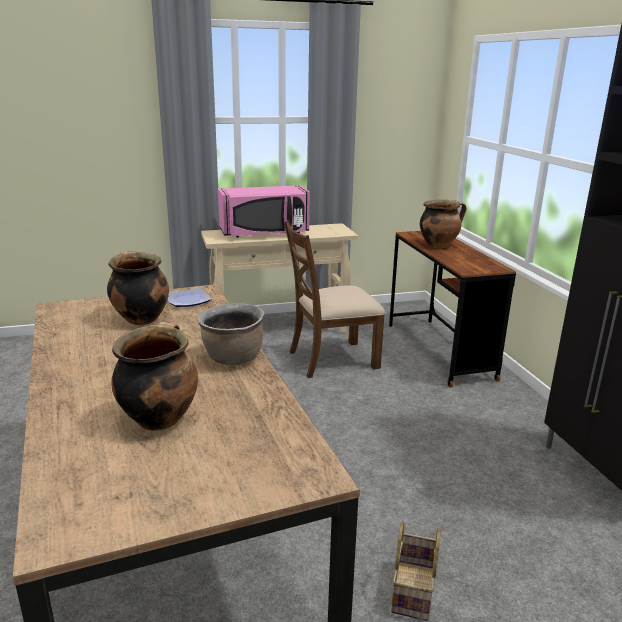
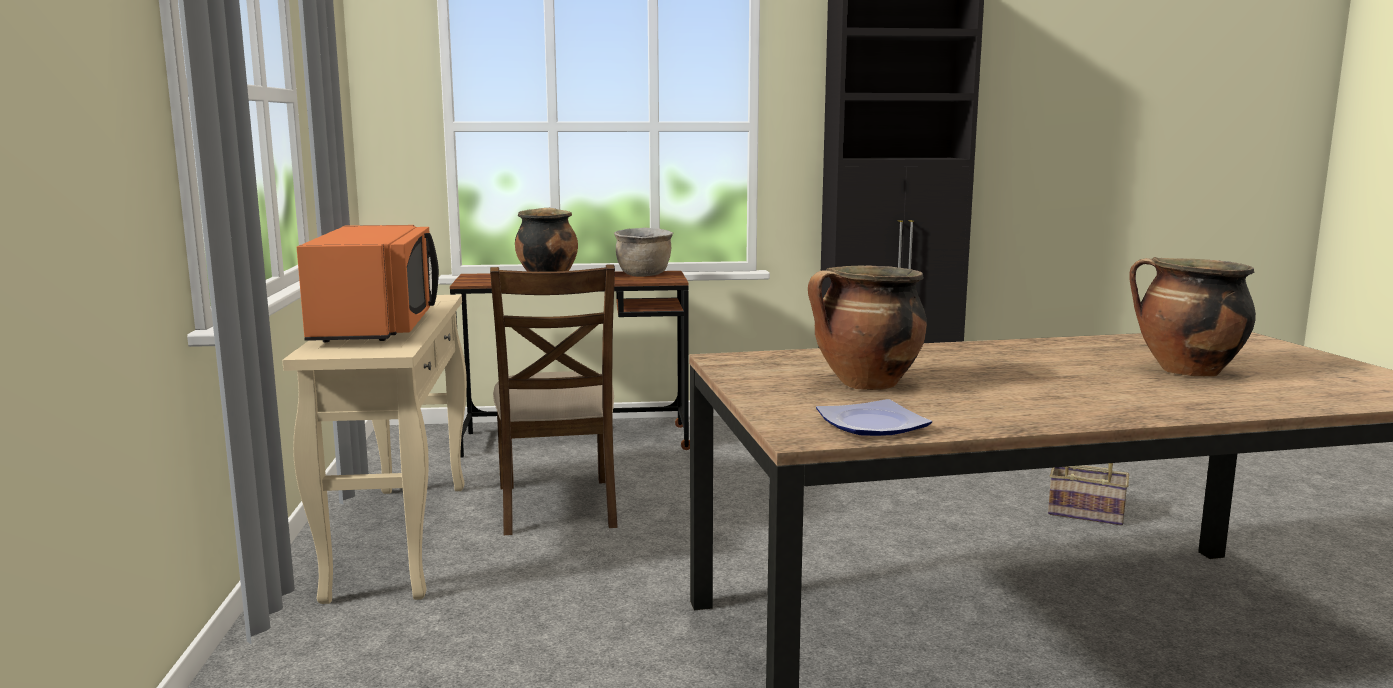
camera: 80 degrees left, 10 degrees down
(188, 300) = (775, 365): plate -> plate (869, 425)
(233, 359) = (1003, 349): brown cooking pot -> brown cooking pot (644, 275)
(265, 233) = (377, 327): pink microwave -> orange microwave

